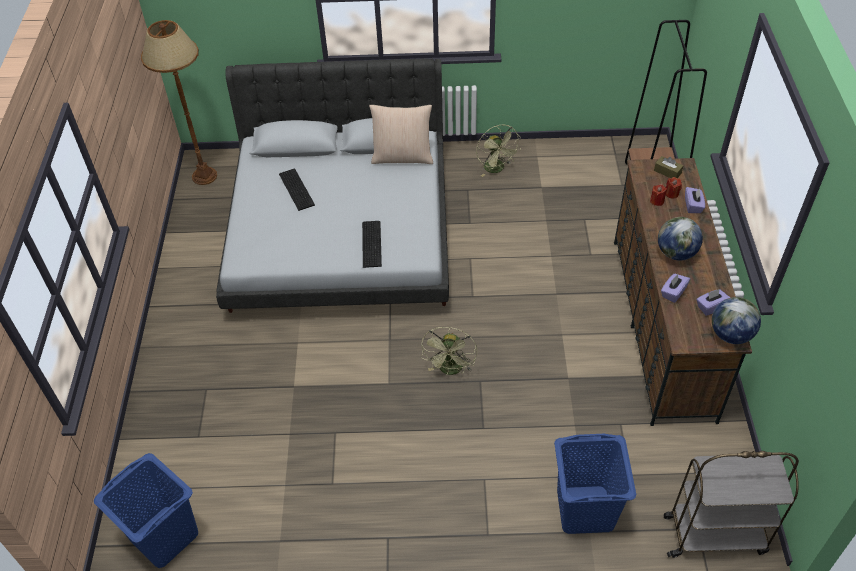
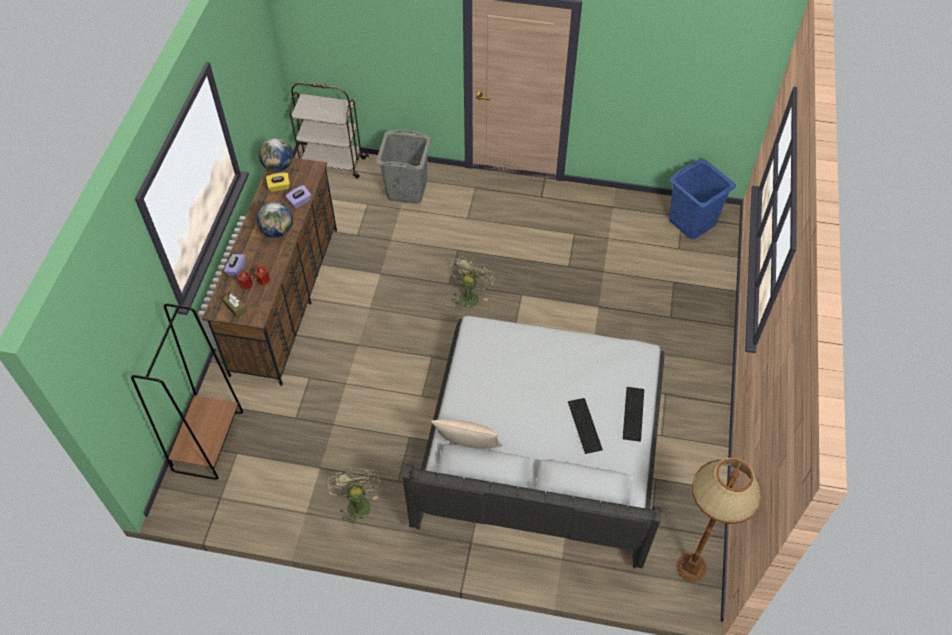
camera: 170 degrees left, 5 degrees up
(372, 243) = (518, 348): keyboard -> keyboard (632, 414)
(584, 510) = (407, 190): blue laundry basket -> grey laundry basket
(710, 307) = (279, 187): purple tissue box -> yellow tissue box

